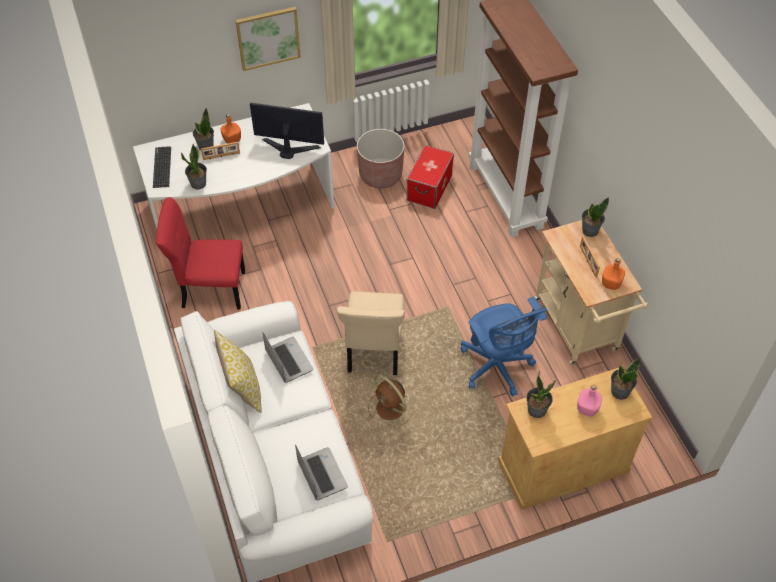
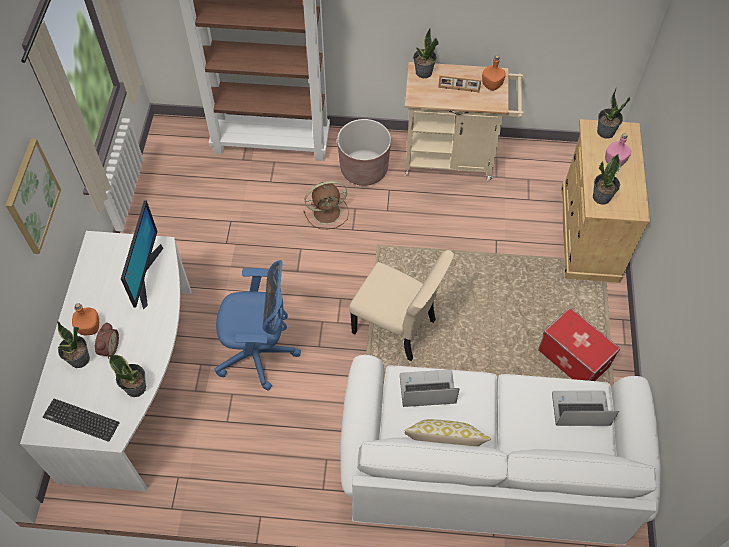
camera: 65 degrees left, 5 degrees up
(210, 289) = (230, 456): red chair -> none
(221, 156) = (108, 348): picture frame -> alarm clock
(289, 148) = (144, 275): monitor -> monitor turned 150 degrees clockwise
(380, 175) = (175, 232): brown planter -> brown planter (364, 169)
(391, 409) = (472, 341): brown fan -> brown fan (328, 212)
(429, 188) = (221, 198): storage box -> storage box (573, 358)
(497, 367) = (465, 236): blue office chair -> blue office chair (259, 353)

